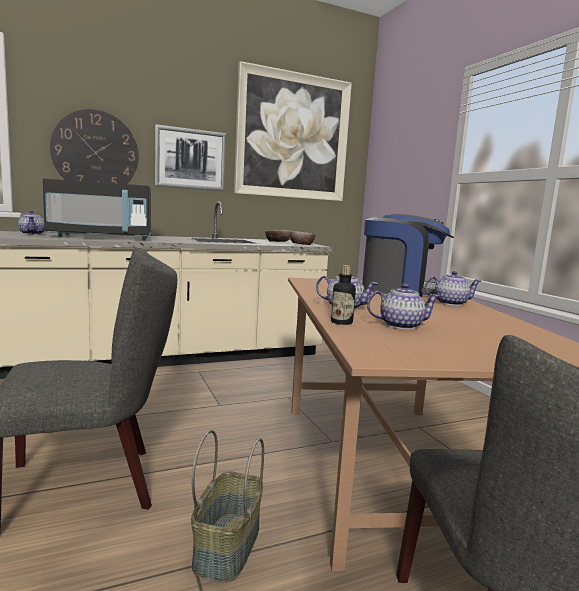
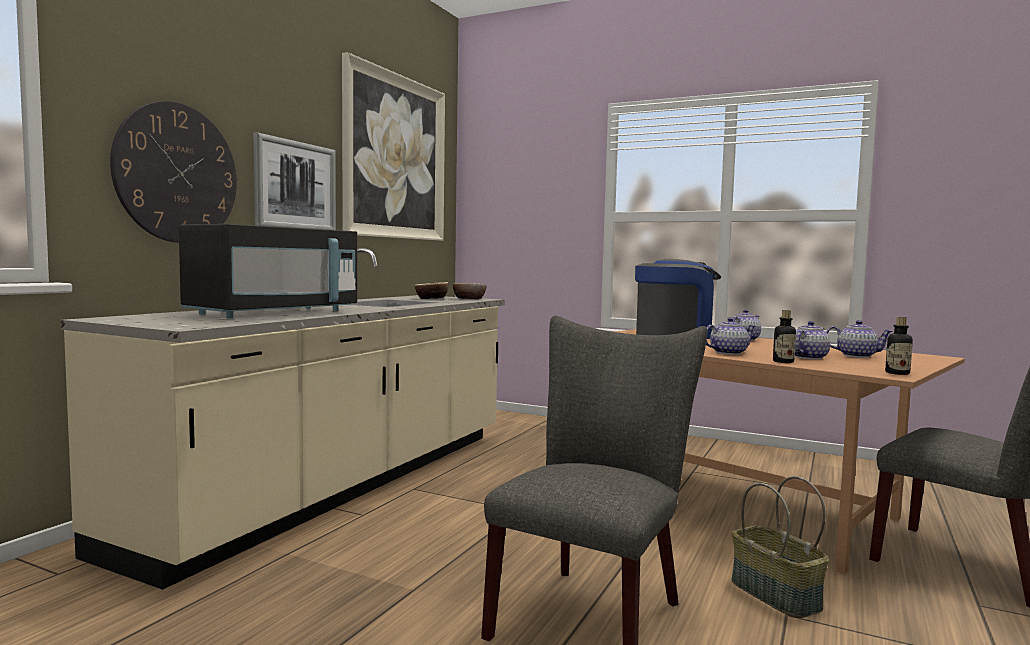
camera: 40 degrees left, 5 degrees down
(32, 234) = (159, 318): teapot -> teapot (856, 355)
(393, 357) = (897, 373): none -> bottle

